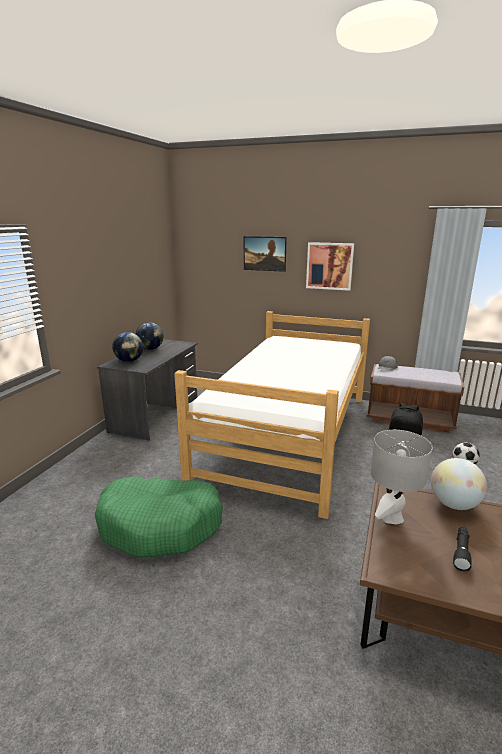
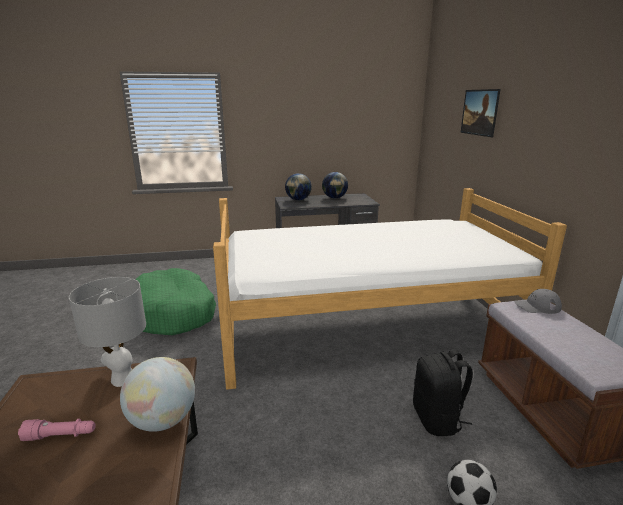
camera: 60 degrees right, 0 degrees up
(329, 266) = (535, 132): picture -> none
(461, 552) = (61, 436): black flashlight -> pink flashlight

